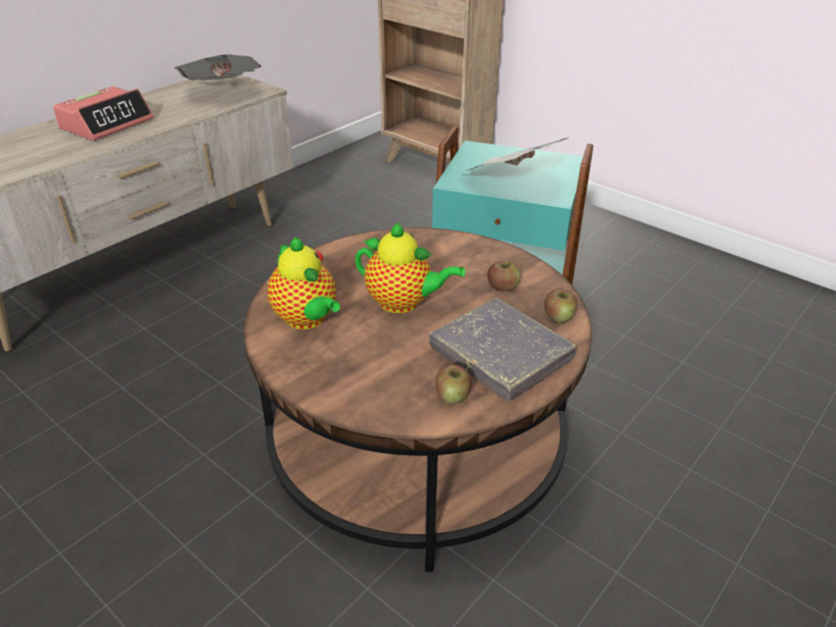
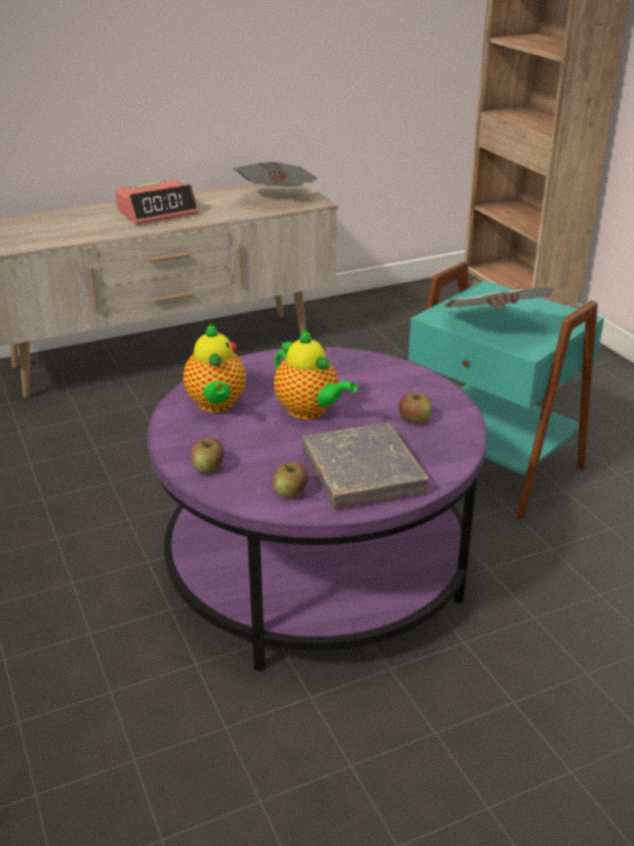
camera: 25 degrees right, 5 degrees down
(416, 444) = (316, 565): brown coffee table -> purple coffee table
(558, 317) = (446, 456): apple -> apple (208, 468)

